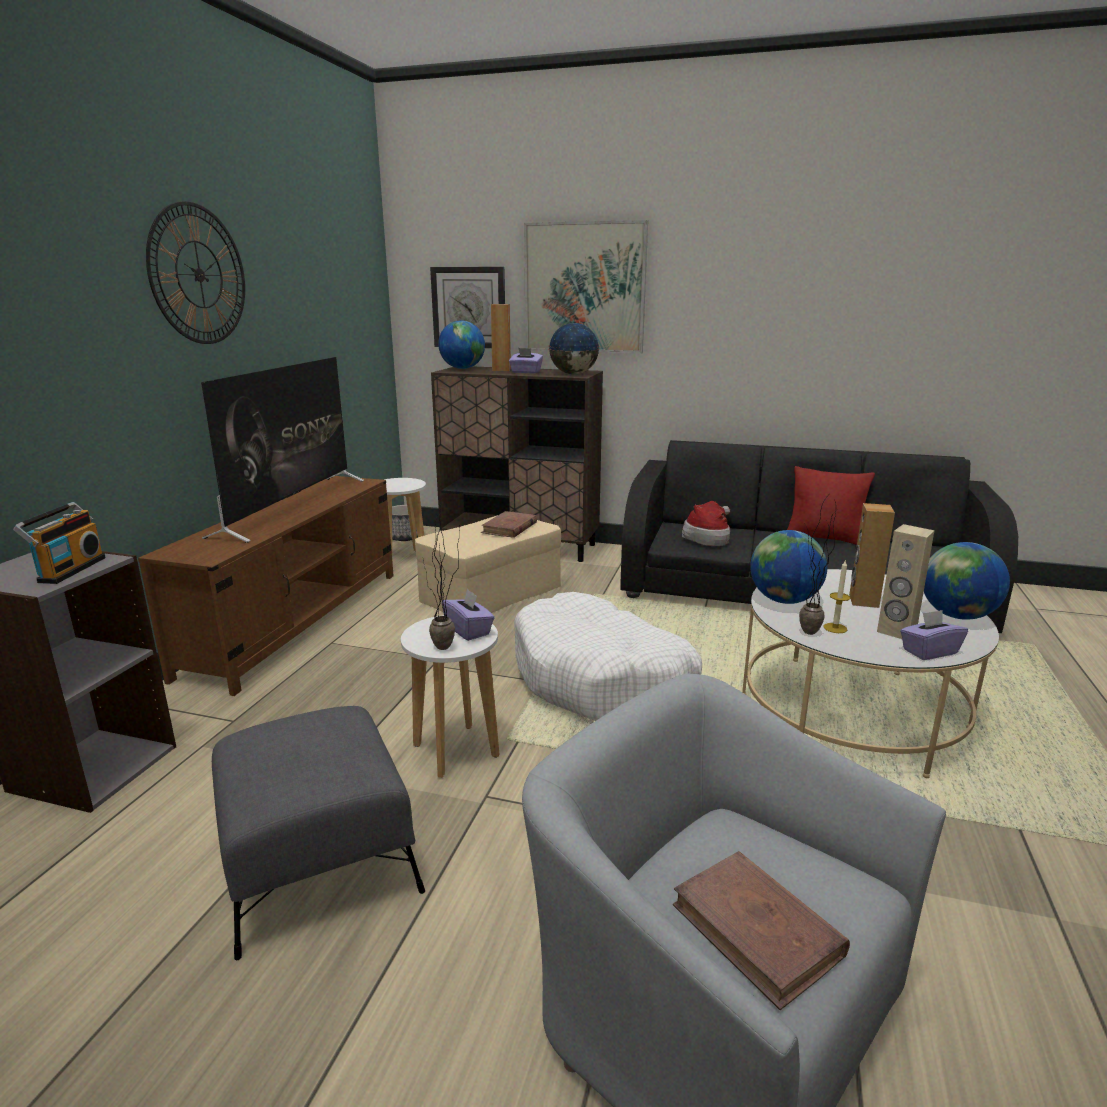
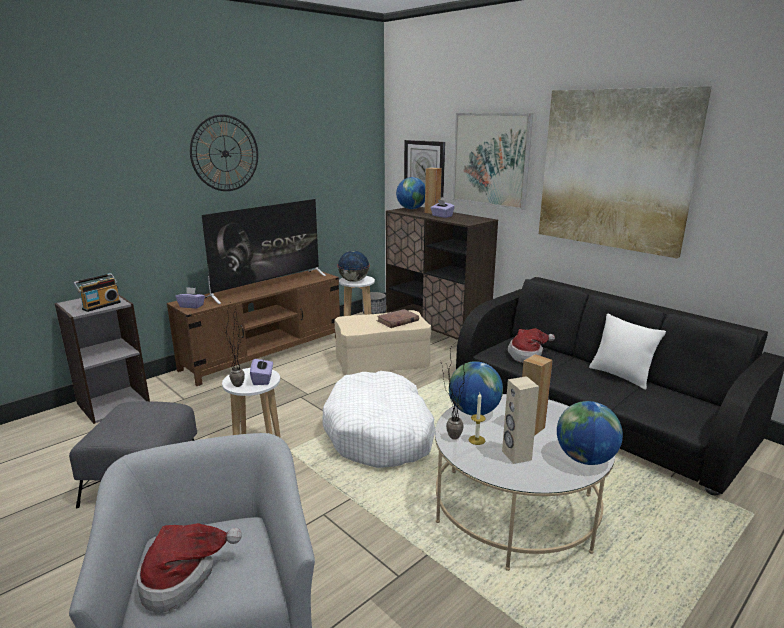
camera: 30 degrees right, 0 degrees up
(573, 374) = (468, 221): globe -> globe (353, 281)
(757, 930) = (183, 577): brown book -> hat
(769, 289) = (614, 170): none -> picture
(824, 538) = (620, 376): red pillow -> white pillow
(929, 651) = (515, 476): purple tissue box -> purple tissue box (192, 306)

